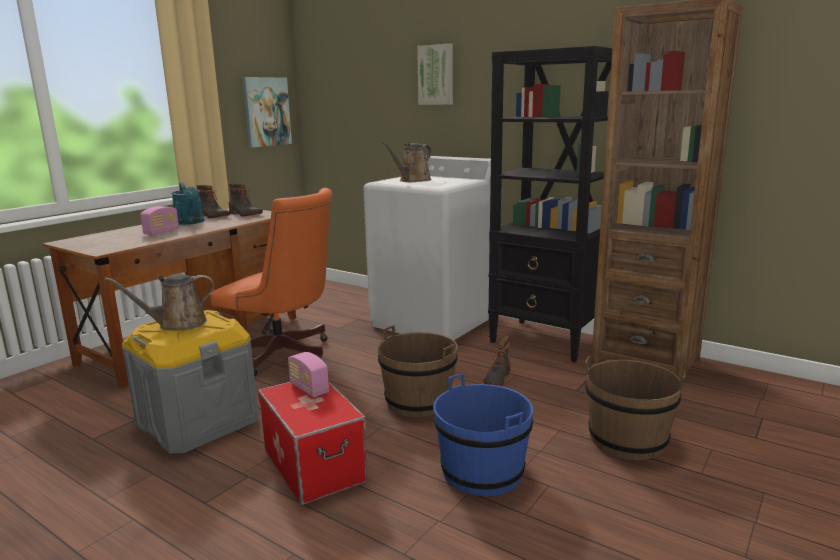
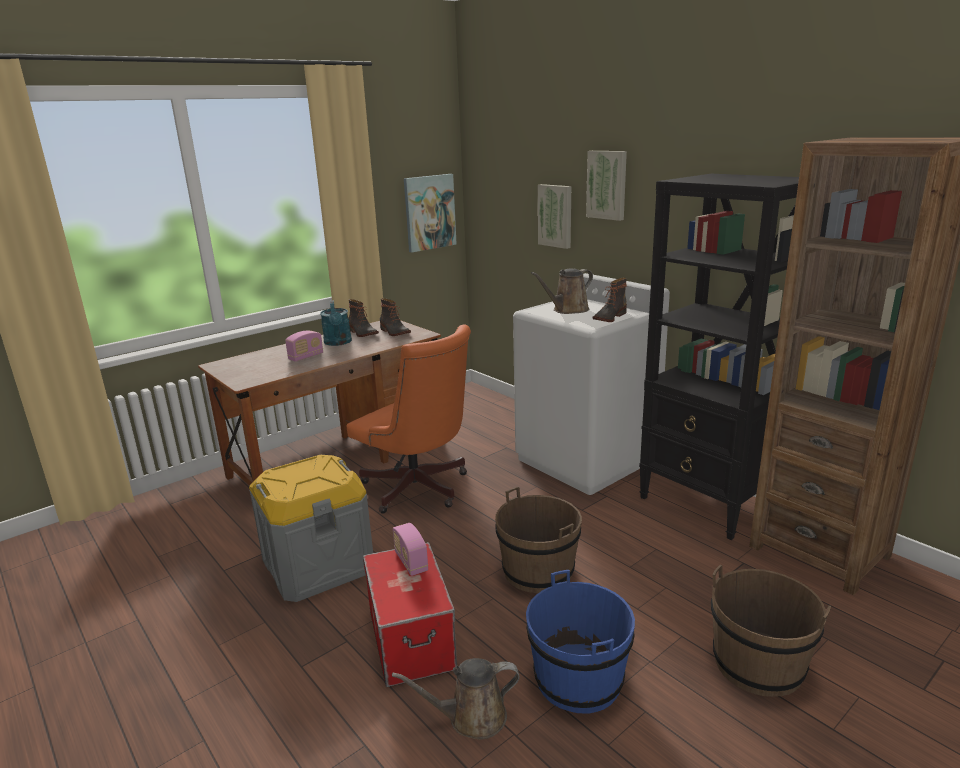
camera: 15 degrees right, 5 degrees up
(177, 324) = (299, 473): brown watering can -> brown watering can (471, 717)
(389, 107) = (556, 215): none -> picture
(496, 378) = (632, 551): boot -> boot (609, 317)

